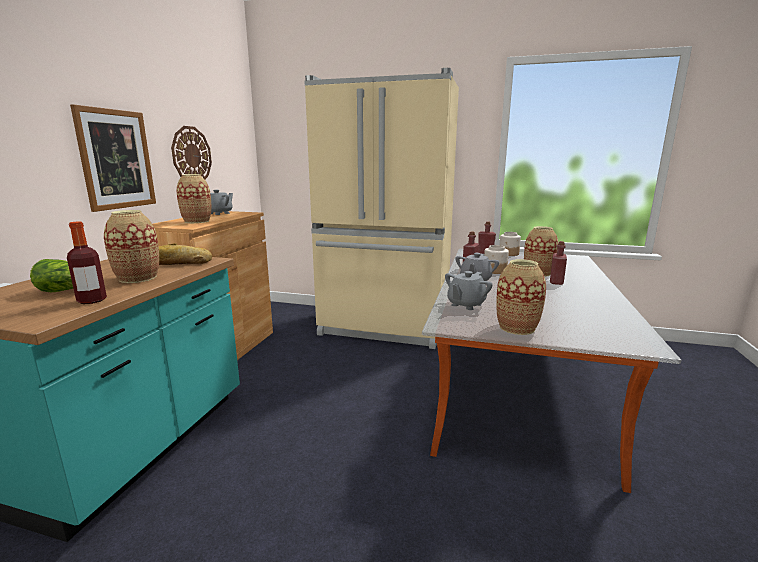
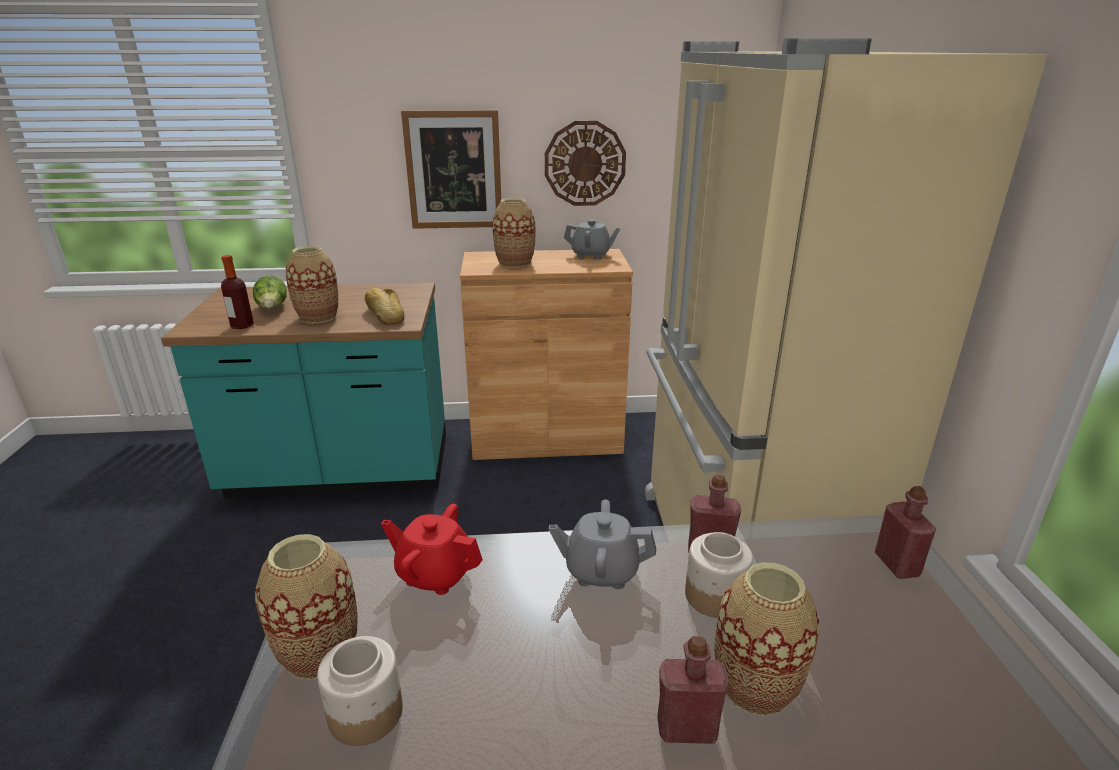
camera: 70 degrees right, 10 degrees up
(466, 304) = (435, 574): grey teapot -> red teapot
(508, 253) = (946, 613): jar -> jar (364, 713)

